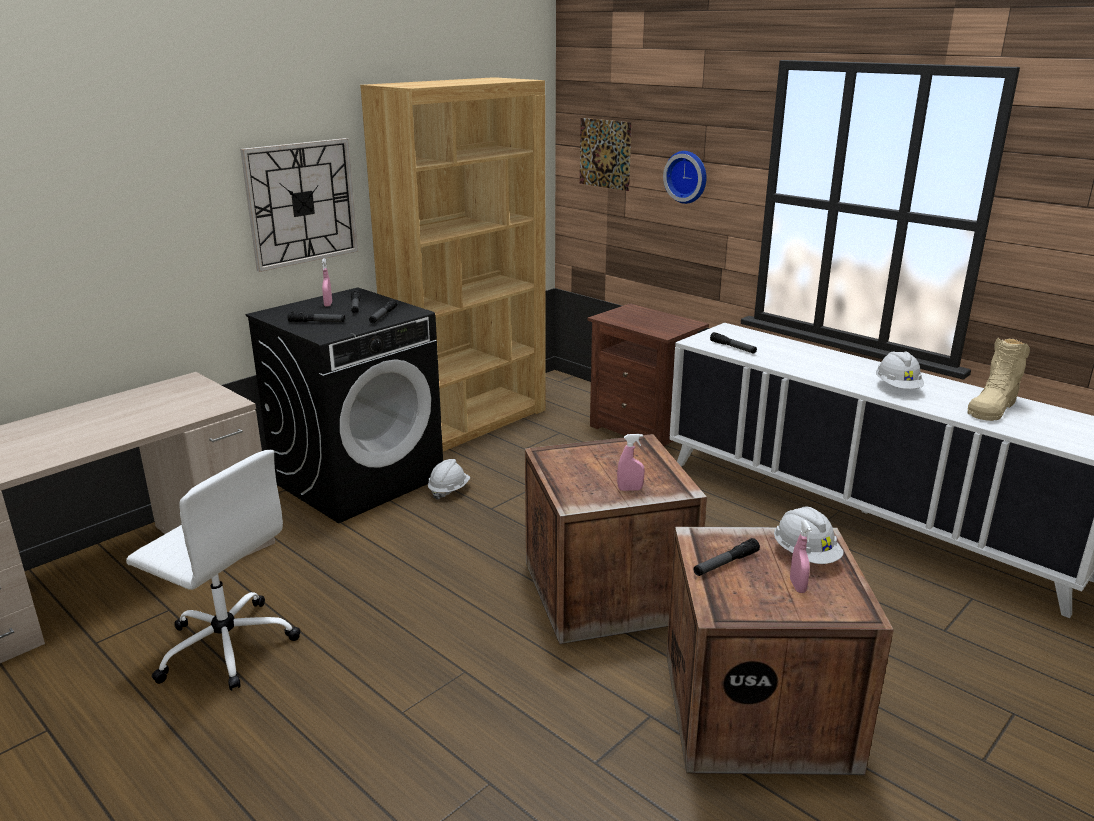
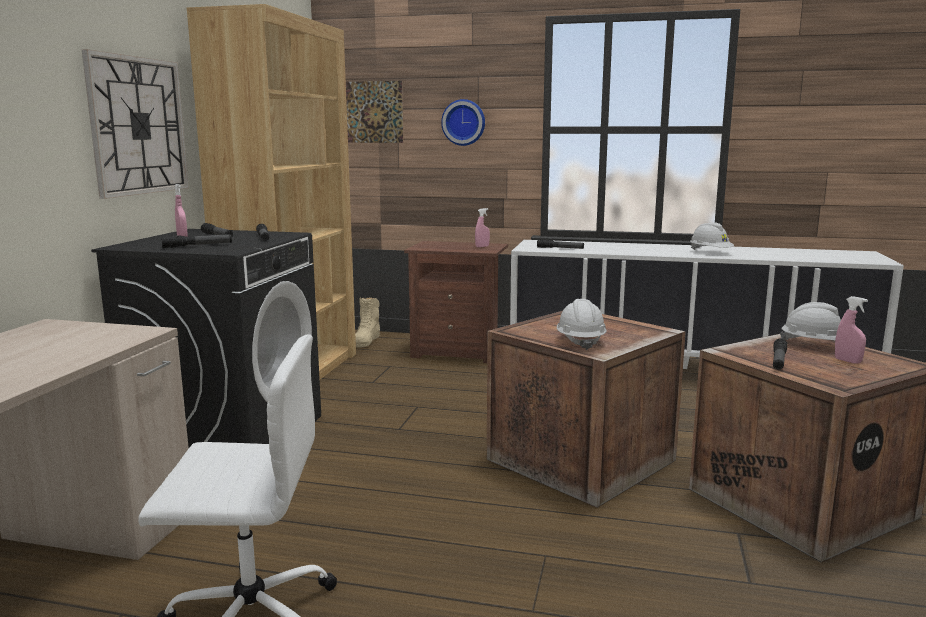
camera: 30 degrees left, 10 degrees down
(449, 490) = (339, 425): white hard hat -> white hard hat (580, 341)
(630, 489) = (623, 337): pink spray bottle -> pink spray bottle (482, 246)
(992, 407) = (782, 253): beige boot -> beige boot (365, 340)

